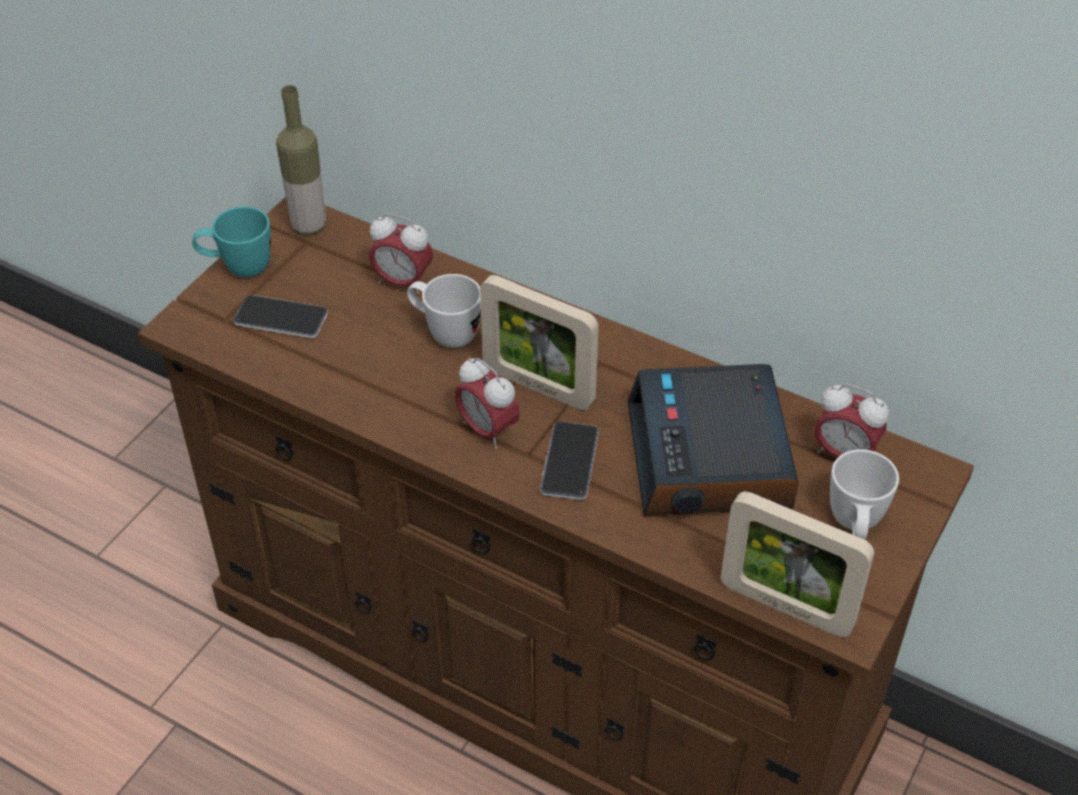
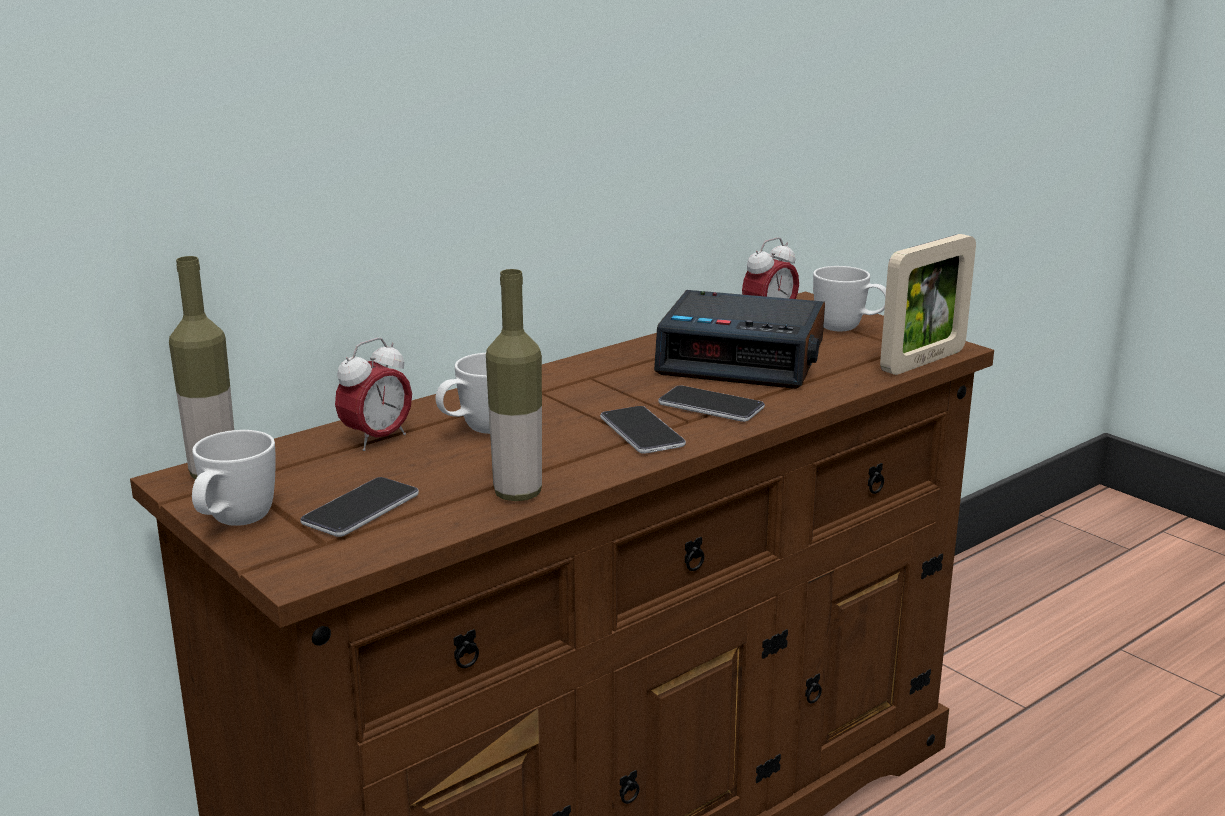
camera: 70 degrees left, 25 degrees down
(237, 268) = (234, 524): turquoise mug -> white mug
(336, 391) = (517, 493): none -> bottle
(487, 430) = (642, 432): alarm clock -> phone
(538, 386) = (599, 403): picture frame -> none

